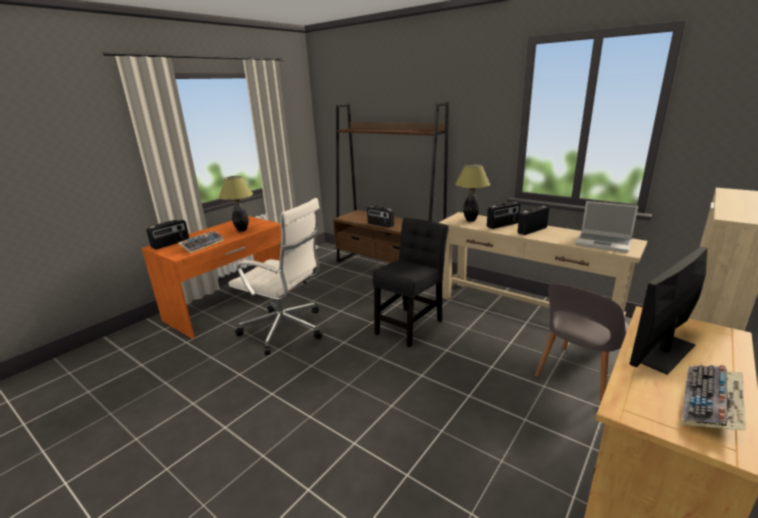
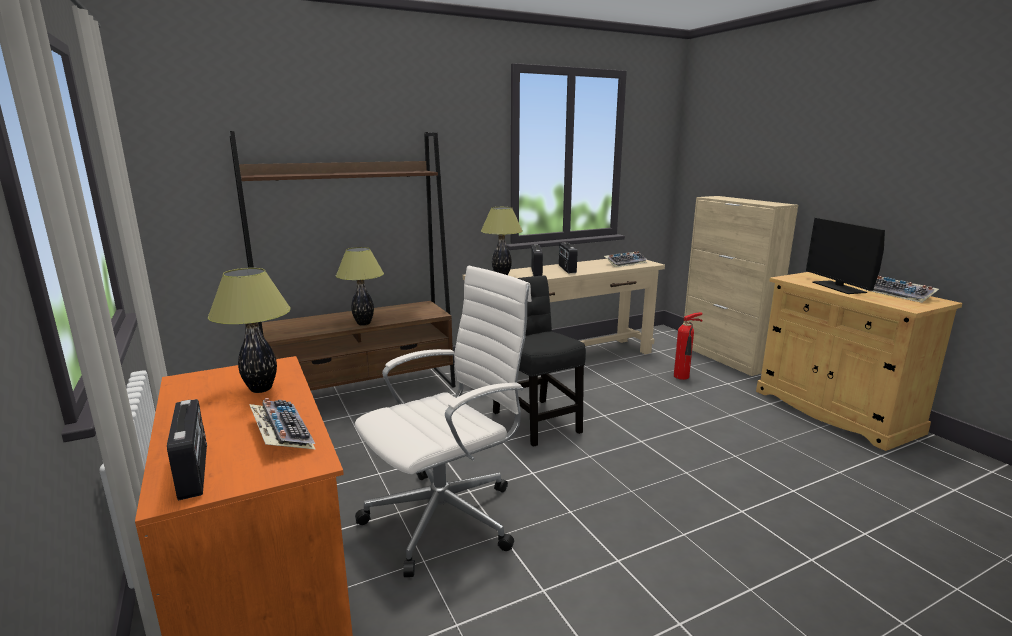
camera: 65 degrees left, 5 degrees down
(380, 224) = (364, 323): radio -> table lamp
(578, 376) = (683, 377): grey chair -> fire extinguisher
(604, 243) = (625, 263): laptop -> keyboard

